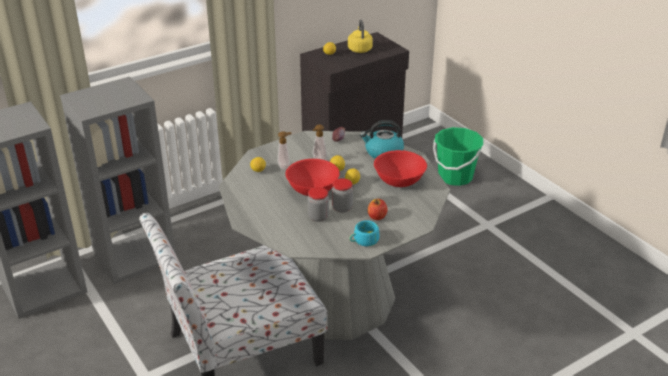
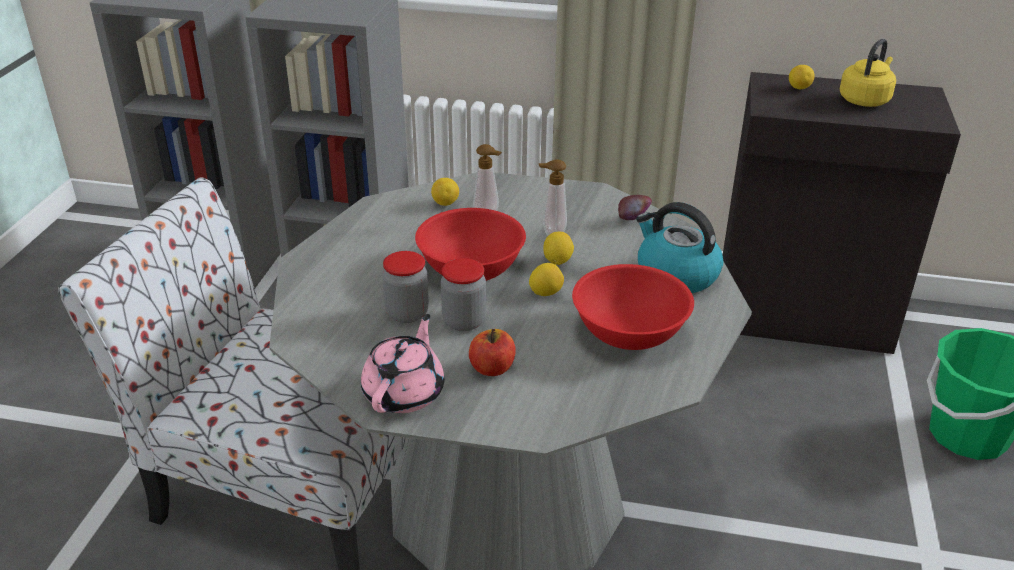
camera: 45 degrees right, 0 degrees up
(363, 241) = (405, 392): turquoise cup -> pink teapot

